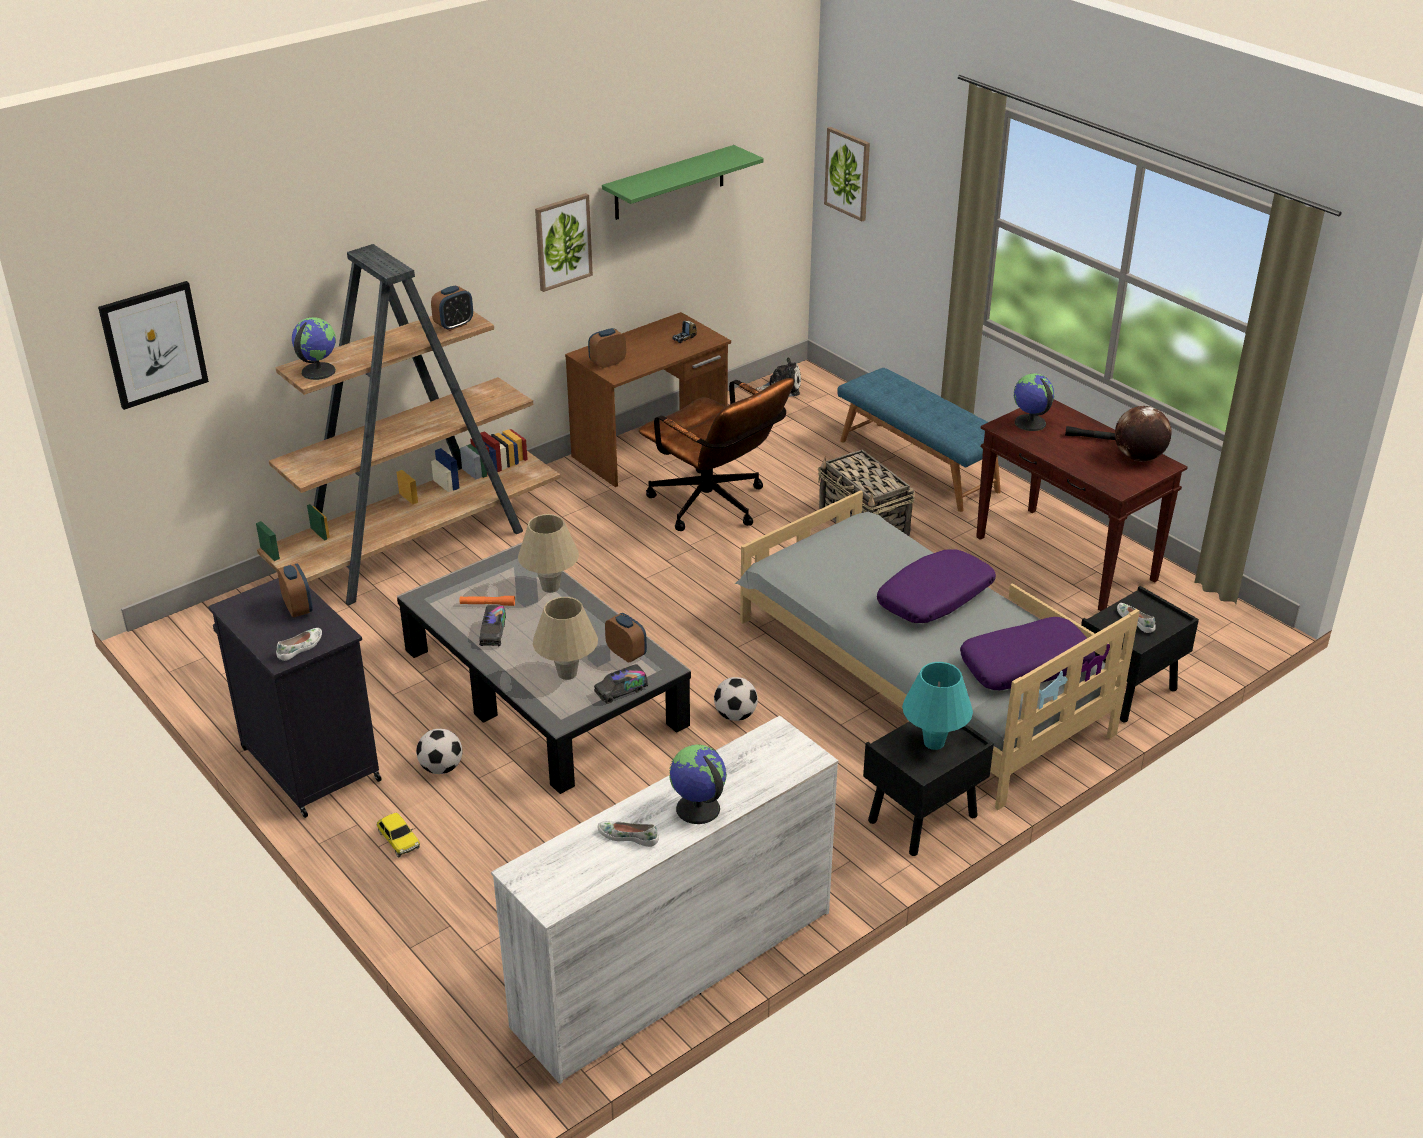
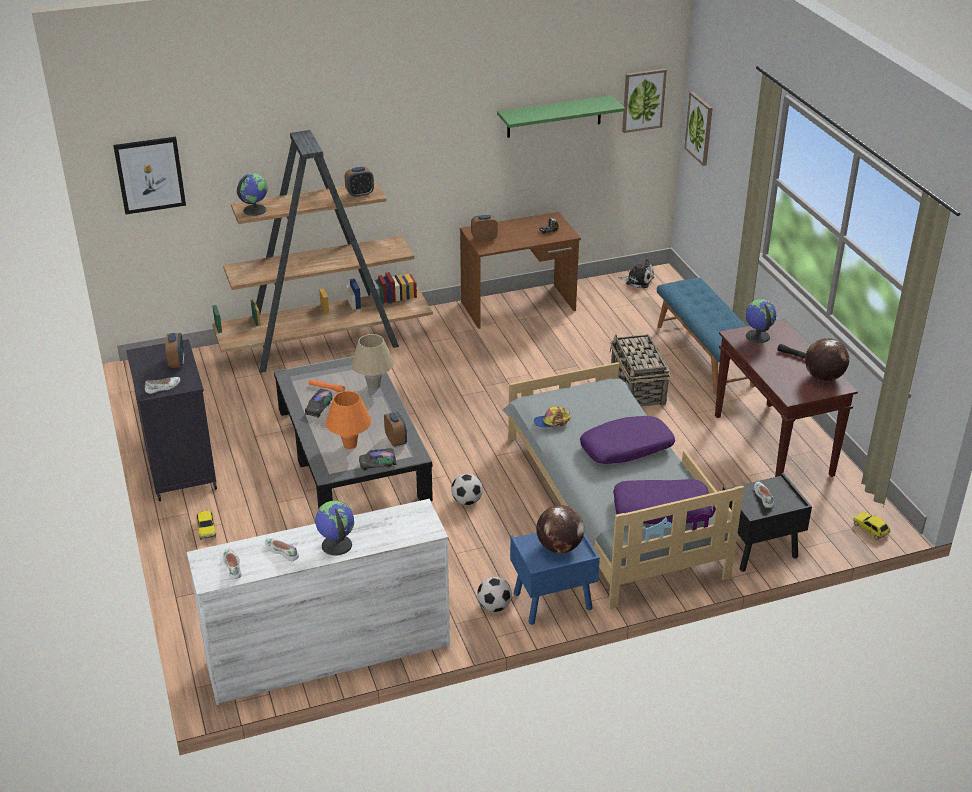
camera: 20 degrees right, 0 degrees up
(441, 768) = (258, 490): football -> football (494, 606)
(563, 241) = (463, 147): picture -> picture (643, 100)
(567, 673) = (350, 445): beige table lamp -> orange table lamp
(572, 875) = (233, 566): none -> white shoe
(715, 507) = (538, 356): brown office chair -> none
(822, 584) = (552, 422): none -> cap
(922, 819) = (552, 602): black nightstand -> blue nightstand
(934, 743) = (559, 547): turquoise table lamp -> globe
(1236, 635) = (870, 529): none -> toy car

